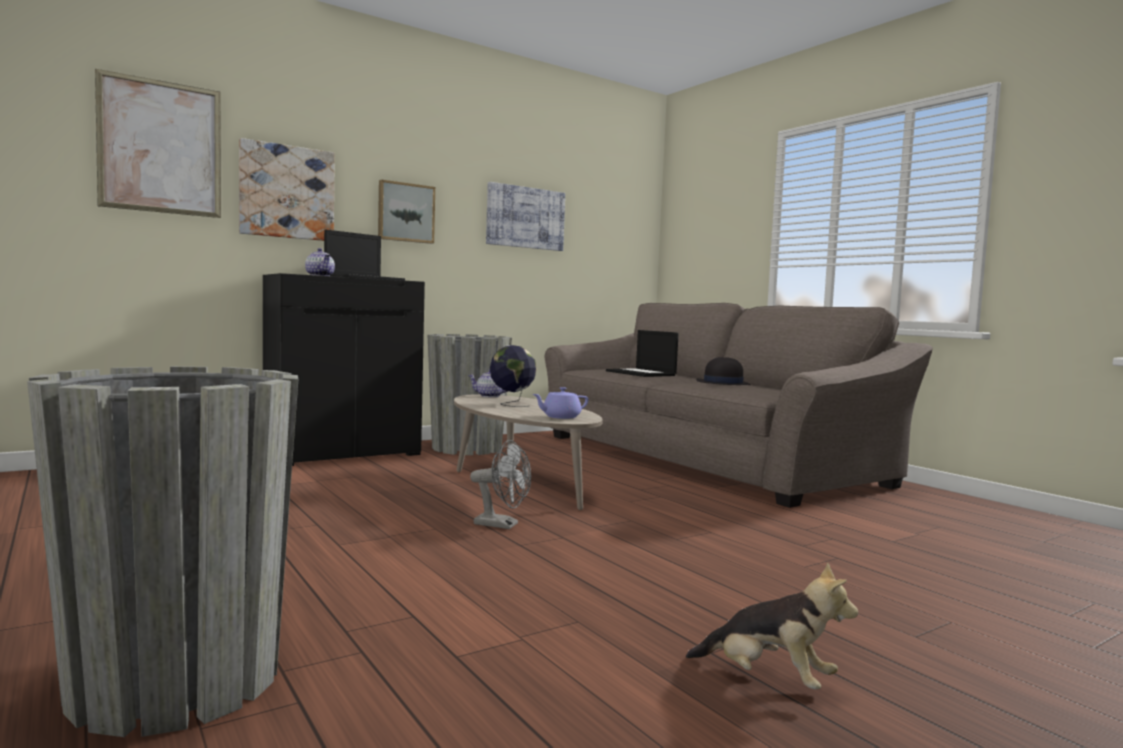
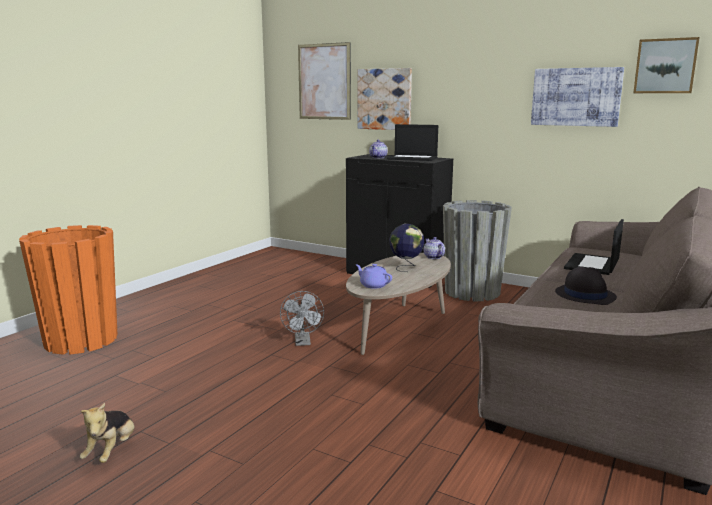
camera: 65 degrees right, 10 degrees up
(176, 681) = (81, 340): grey planter -> orange planter
(405, 212) = (462, 104): picture -> picture (665, 66)

